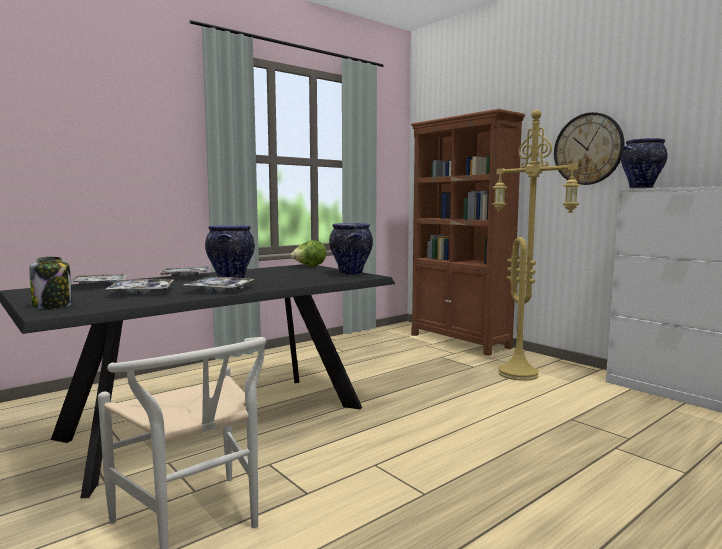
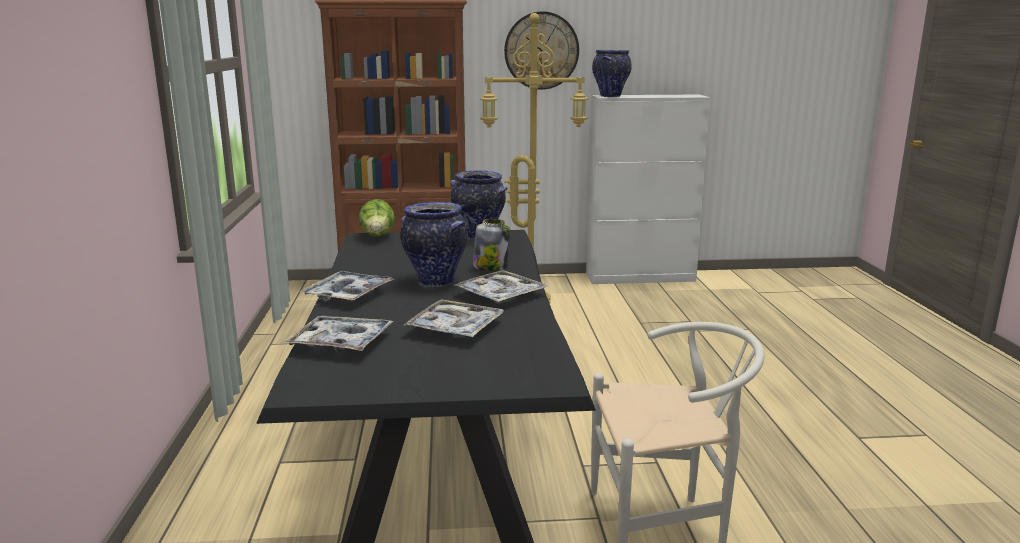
camera: 55 degrees left, 10 degrees up
(53, 306) = (496, 377): jar -> jar (491, 267)

